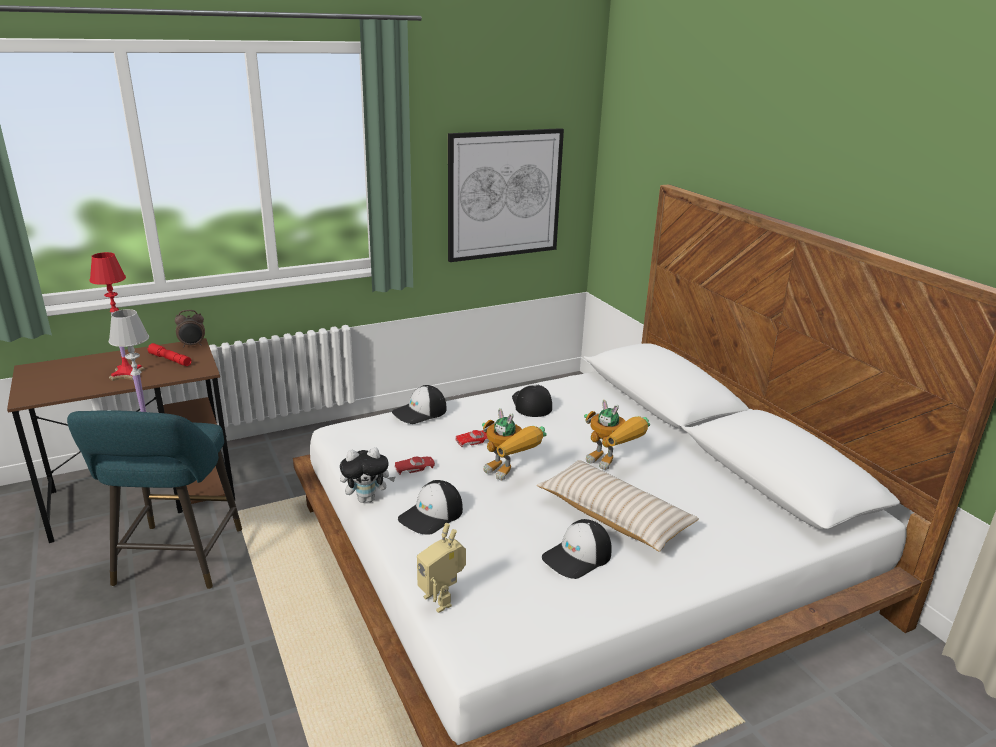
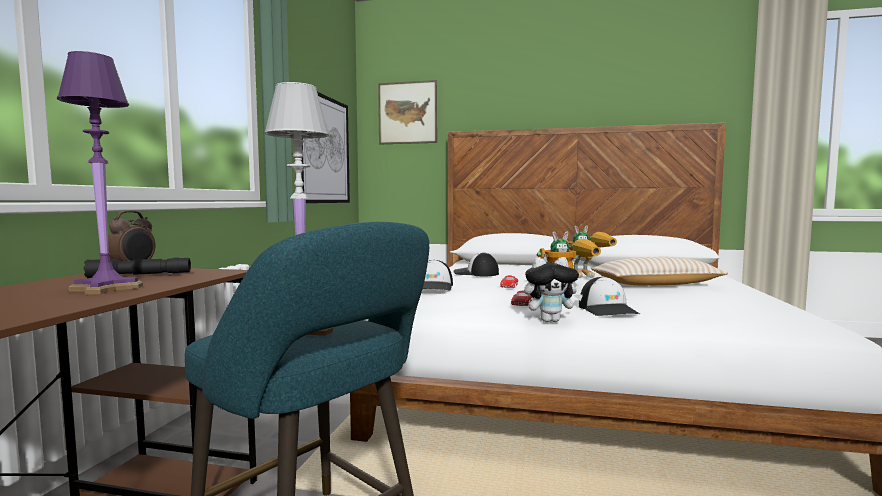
camera: 50 degrees left, 20 degrees down
(127, 374) = (107, 288): red table lamp -> purple table lamp
(170, 360) = (140, 275): red flashlight -> black flashlight
(367, 499) = (550, 320): plush toy -> plush toy turned 60 degrees clockwise
(442, 599) = (750, 324): toy robot -> none
(577, 557) = (704, 295): cap -> none
(640, 141) = (407, 113): none -> picture

